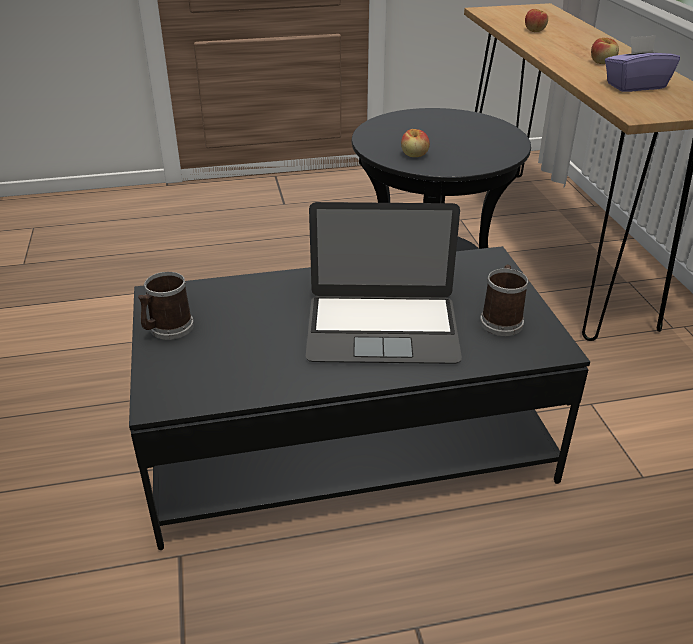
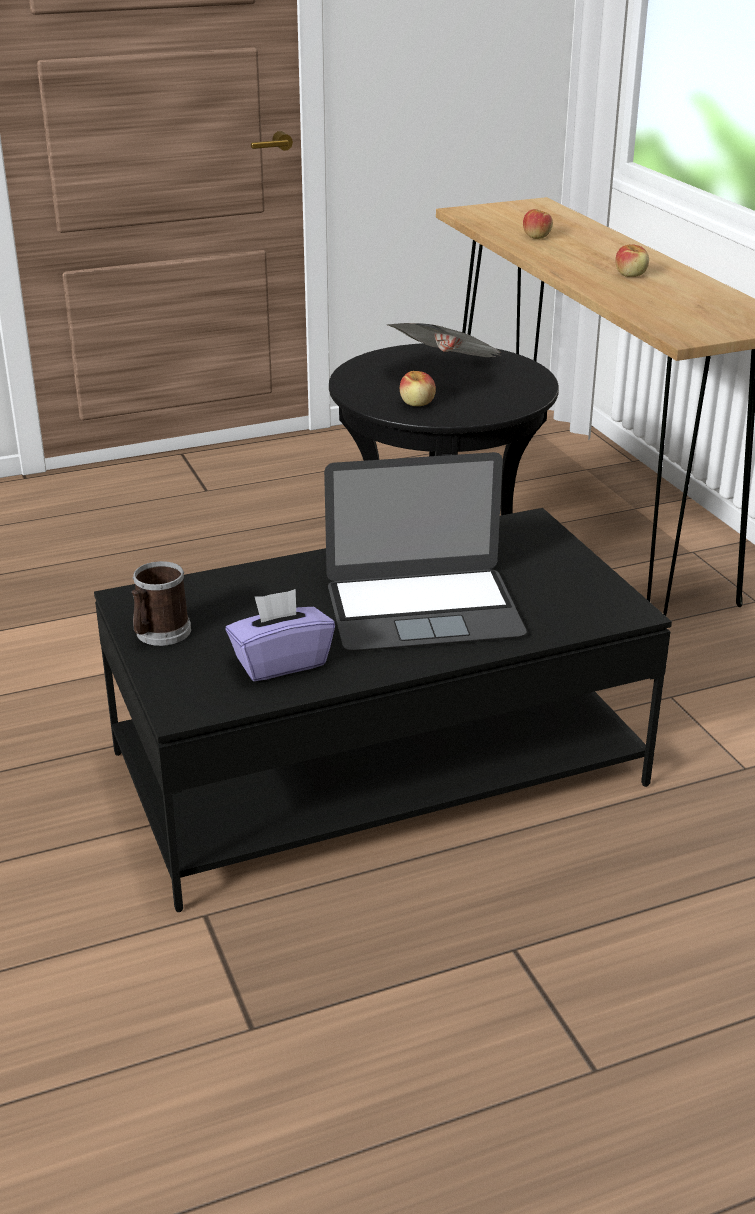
camera: 10 degrees left, 5 degrees down
(446, 131) = (448, 372): none -> newspaper
(501, 320) = (561, 588): mug -> none
(635, 86) = (675, 302): purple tissue box -> purple tissue box (281, 662)

